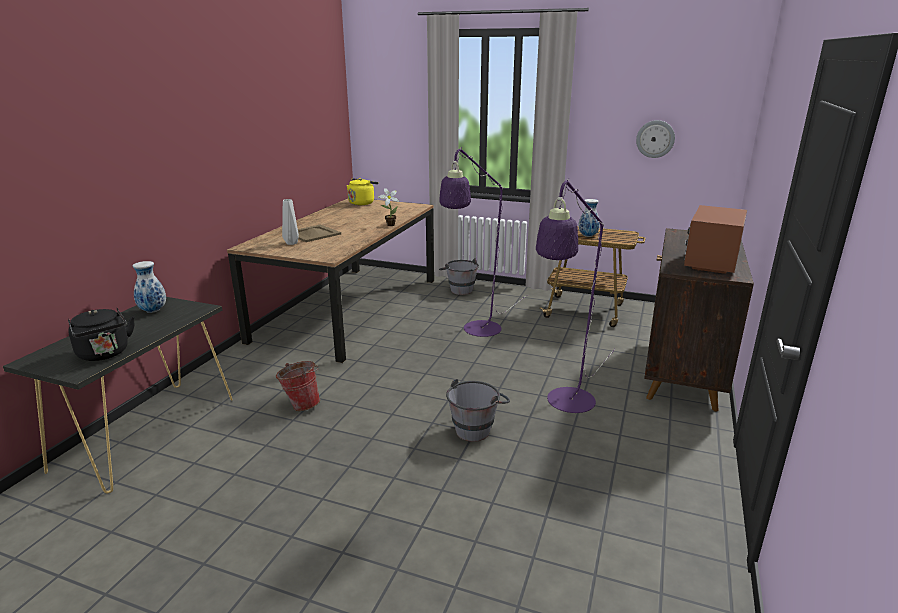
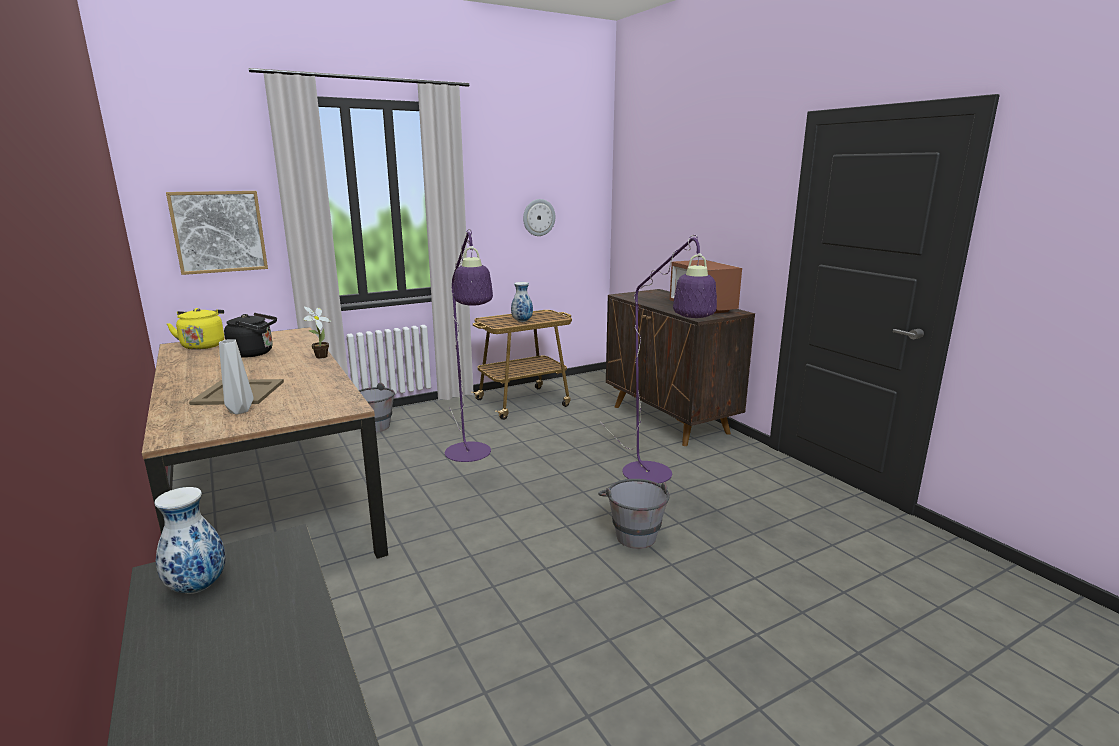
camera: 50 degrees left, 5 degrees down
(105, 354) = (297, 682): black kettle -> black kettle (254, 353)
(301, 404) = (432, 624): bucket -> none
(395, 128) = (219, 231): none -> picture

